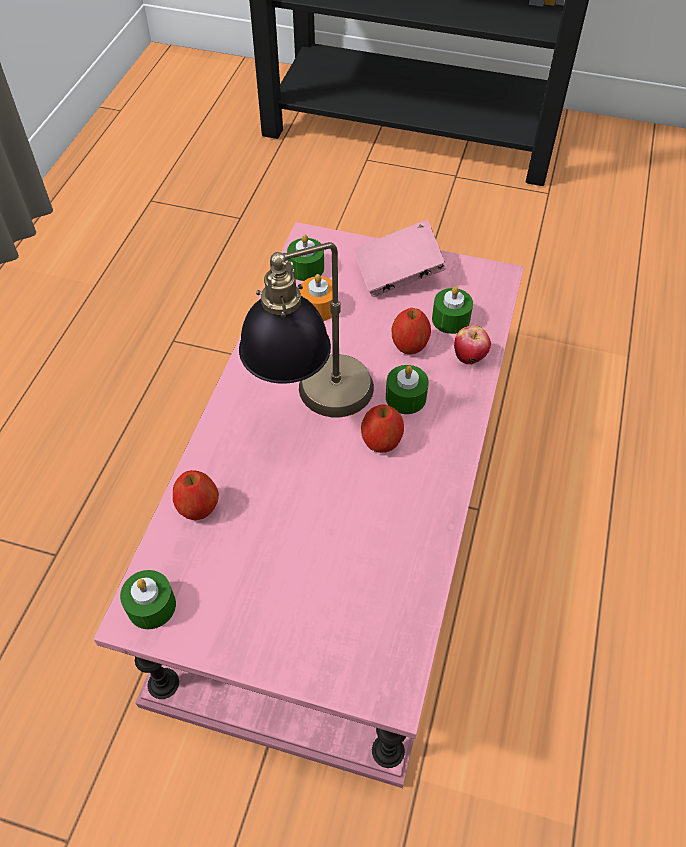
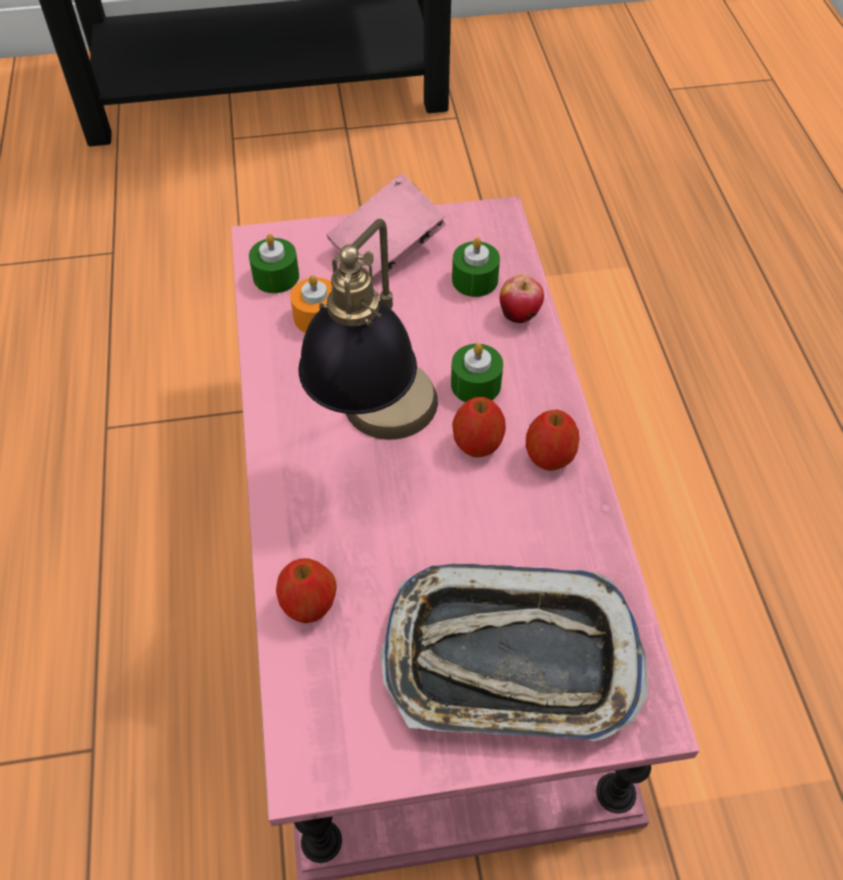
camera: 25 degrees left, 0 degrees up
(151, 606) = (319, 746): green candle -> none
(314, 606) = (510, 660): none -> tray
(409, 346) = (446, 325): apple -> apple (549, 457)

